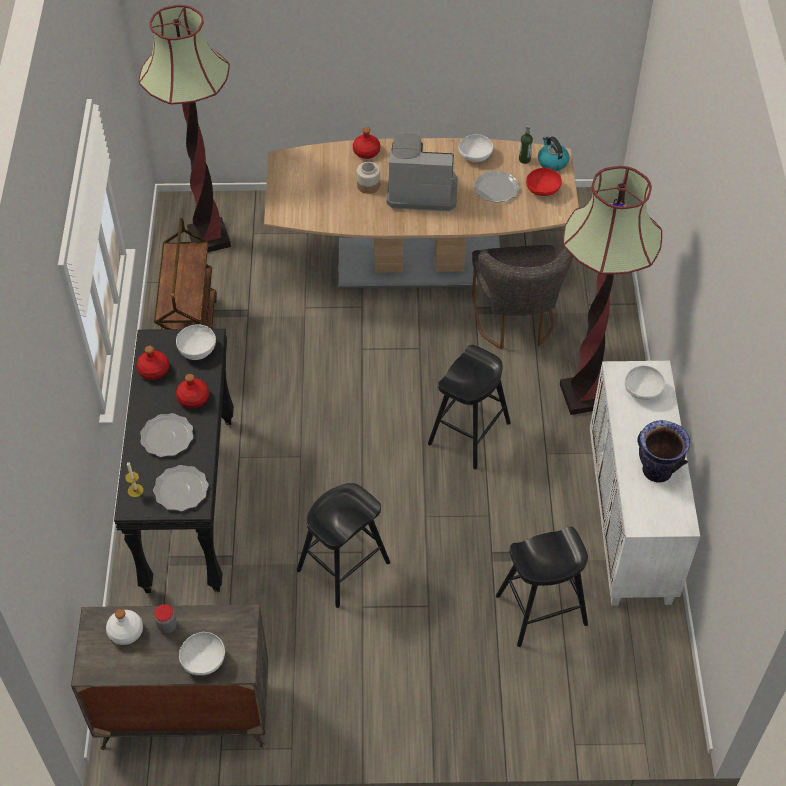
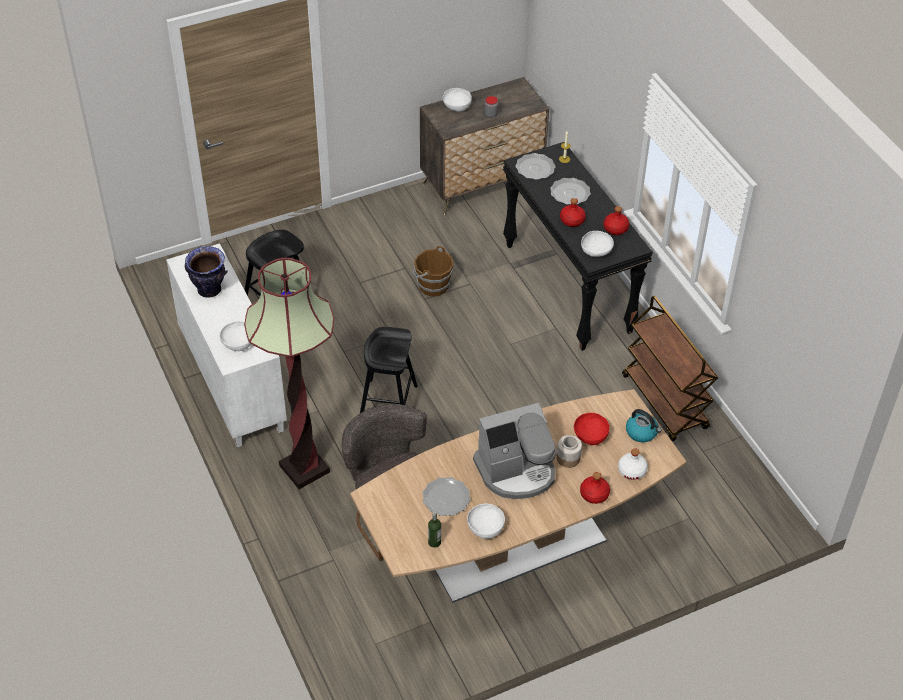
camera: 155 degrees right, 5 degrees down
(125, 632) = (513, 105): white bottle -> white bottle (632, 470)
(209, 238) = (725, 497): floor lamp -> none
(343, 566) = (432, 286): black stool -> brown bucket
(543, 190) = (400, 512): red bowl -> red bowl (590, 435)
(552, 162) = (405, 549): kettle -> kettle (642, 432)

